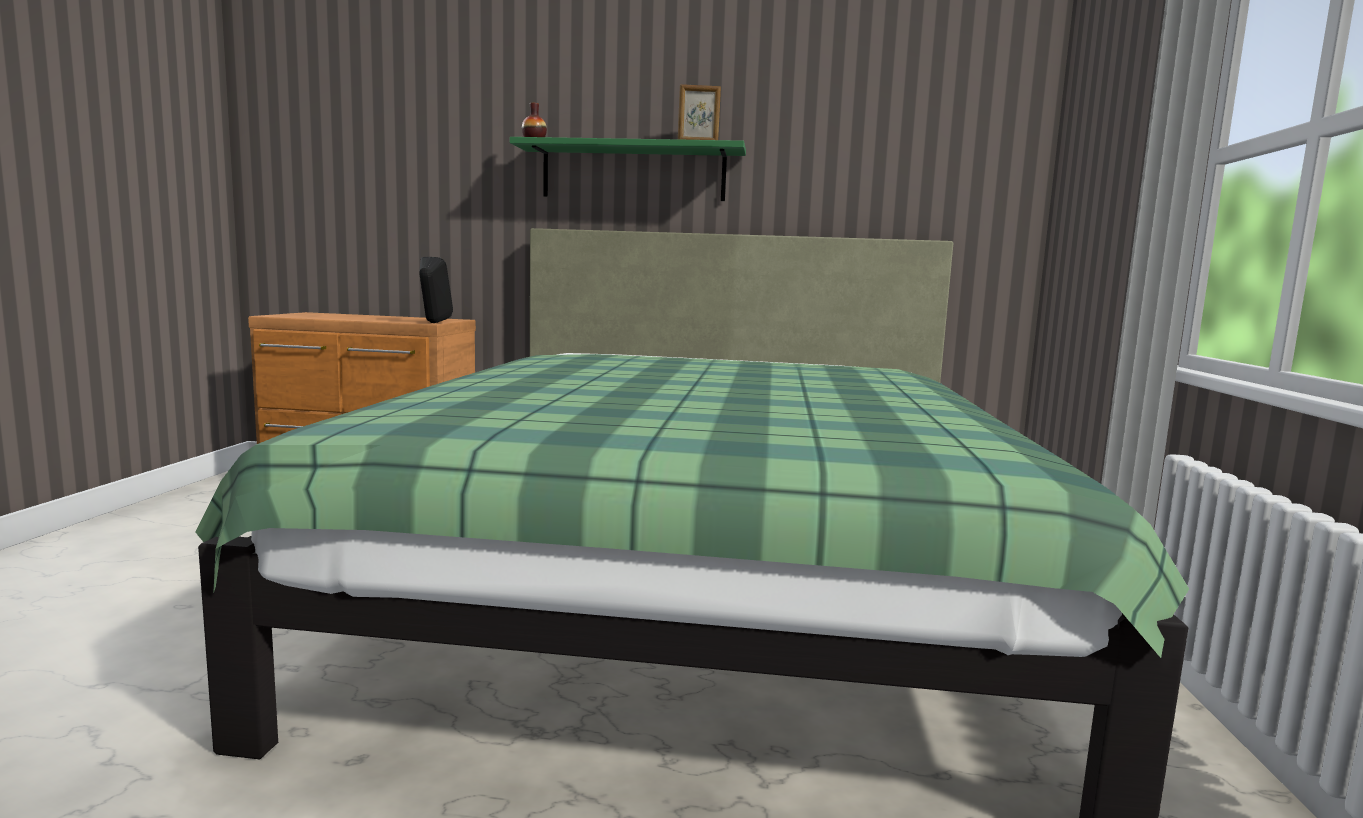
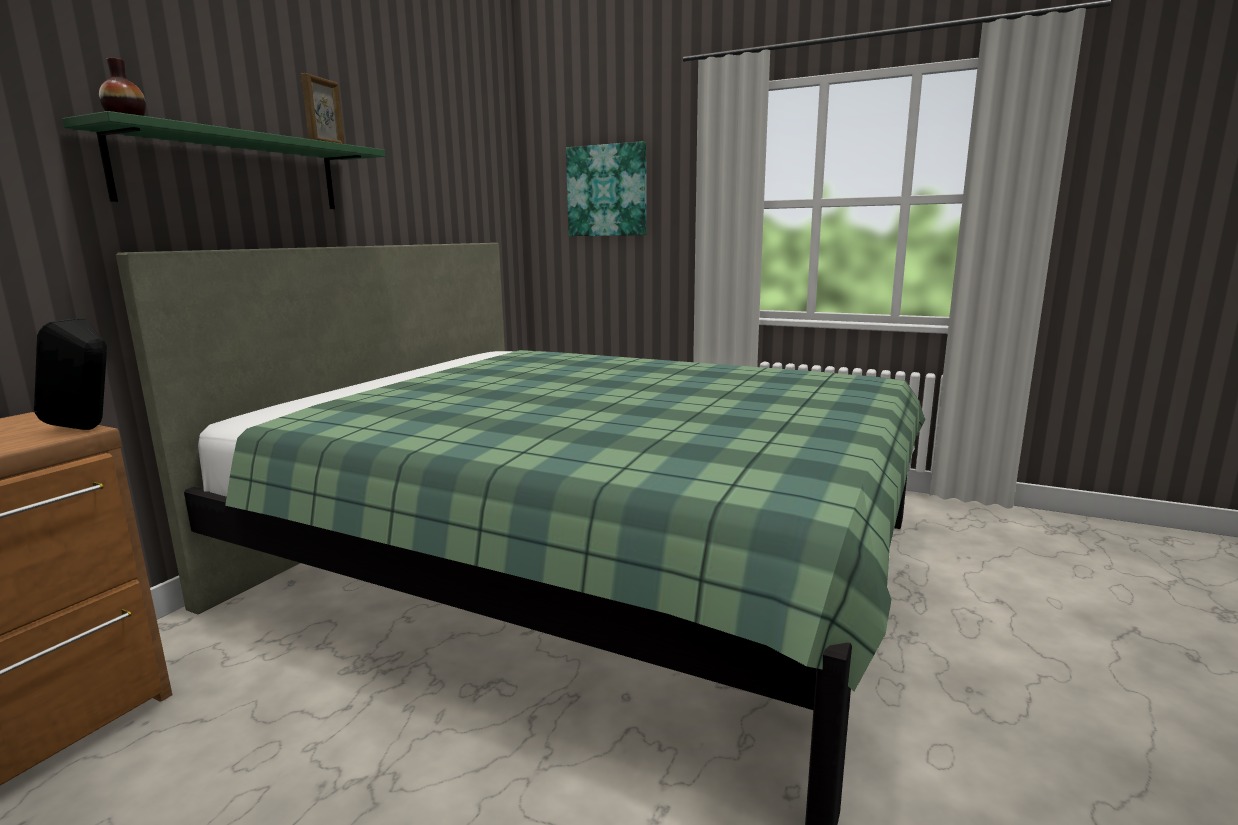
camera: 70 degrees left, 5 degrees up
(1104, 161) = (607, 191): none -> picture

